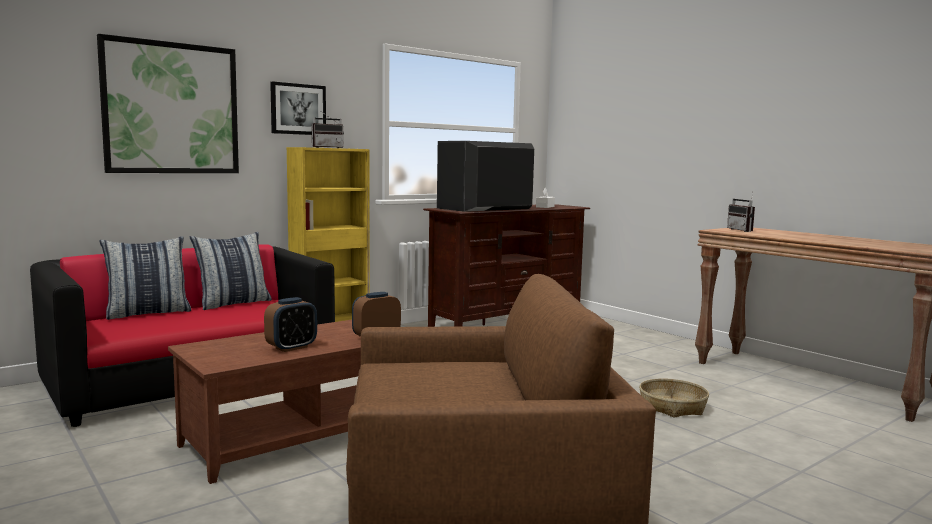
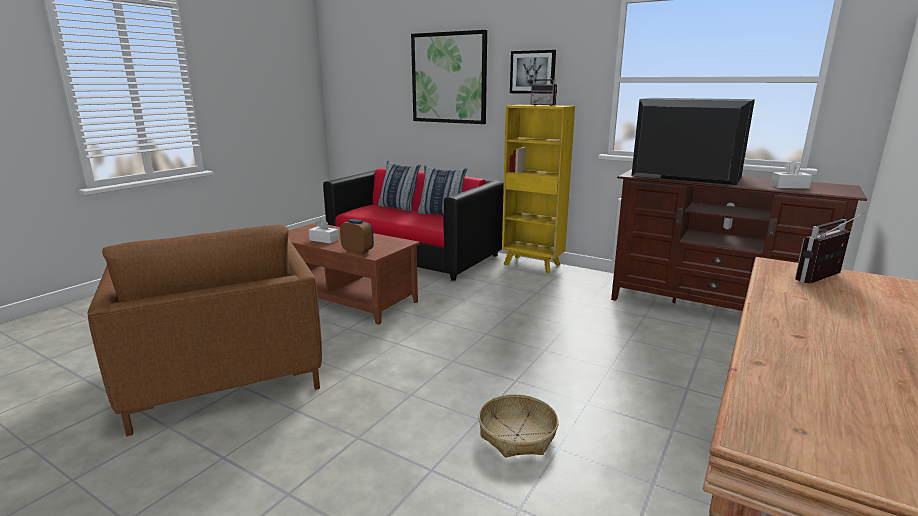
camera: 70 degrees right, 10 degrees up
(291, 347) = (324, 240): alarm clock -> white tissue box

